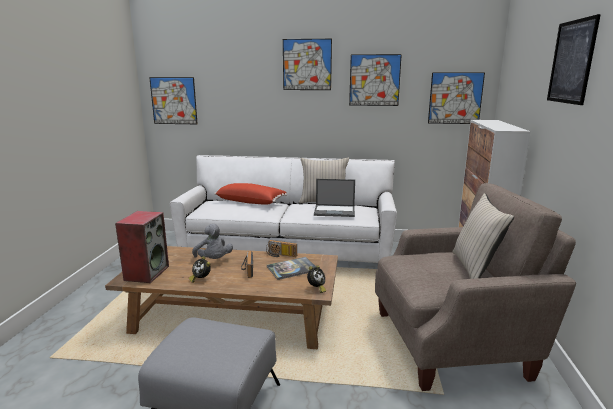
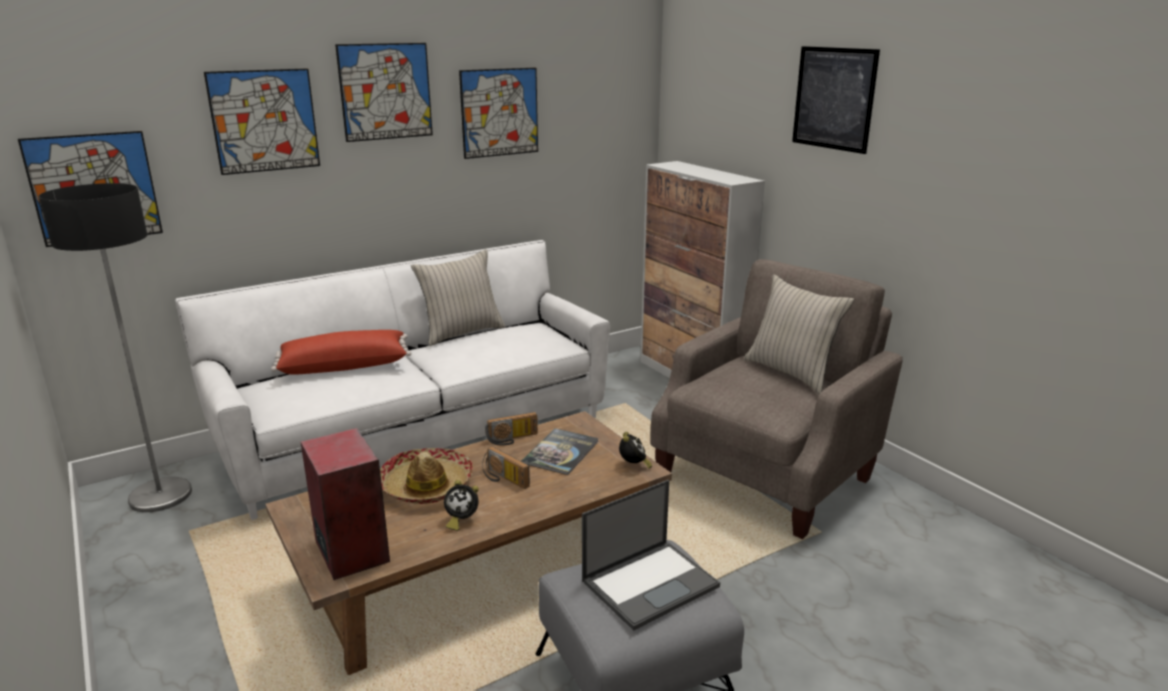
camera: 40 degrees left, 5 degrees up
(172, 241) = (160, 495): none -> floor lamp
(213, 260) = (426, 485): grey plush toy -> hat
(335, 211) = (508, 344): laptop -> laptop (651, 583)
(455, 98) = (611, 132): picture -> picture (264, 121)

